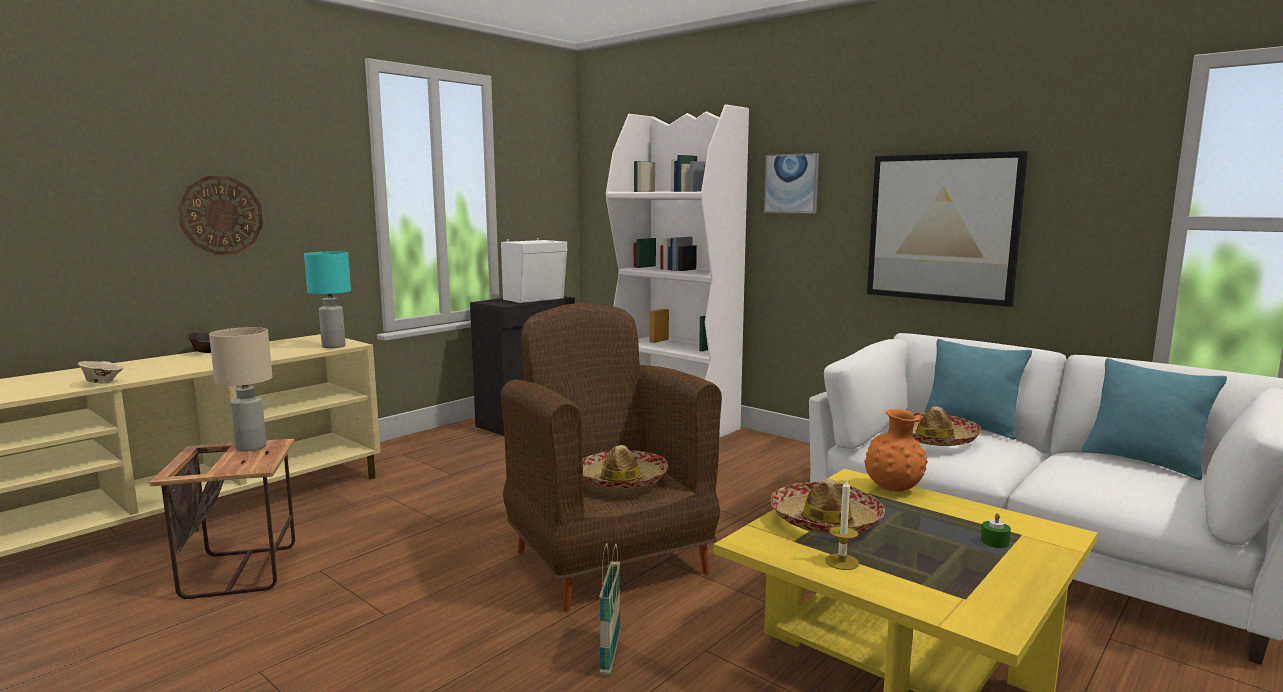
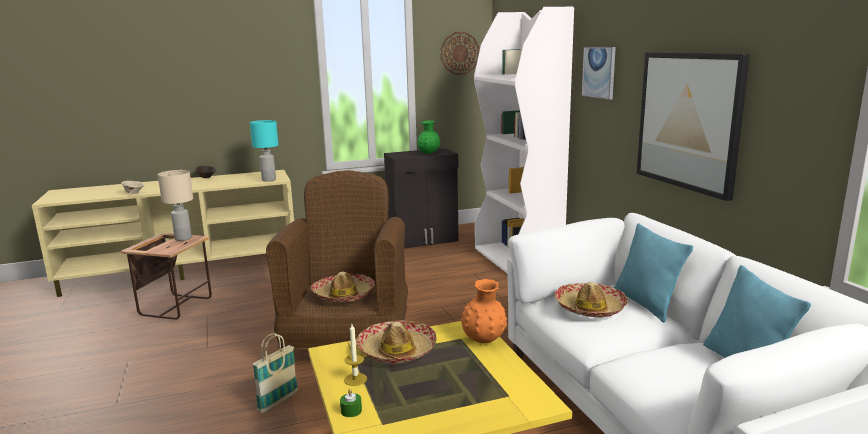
camera: 30 degrees right, 5 degrees up
(221, 215) = (219, 96): wall clock -> wall clock (459, 53)
(536, 299) = (428, 153): white speaker -> green vase
(994, 542) = (477, 395): green candle -> green candle (351, 411)

